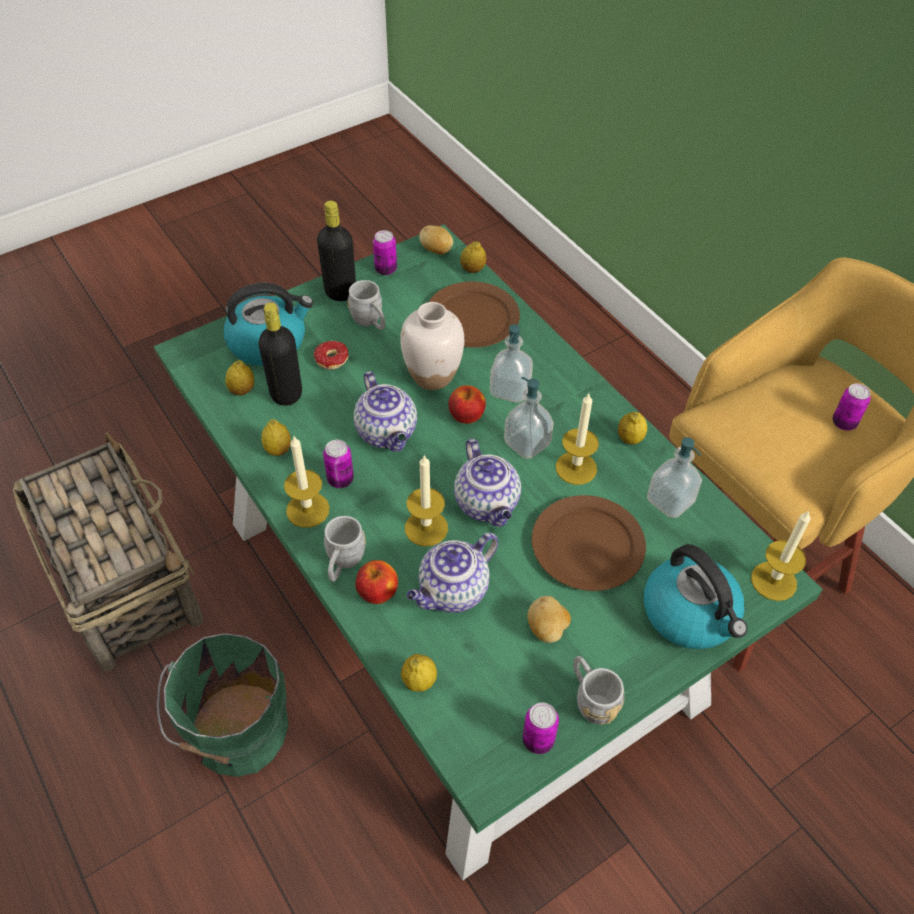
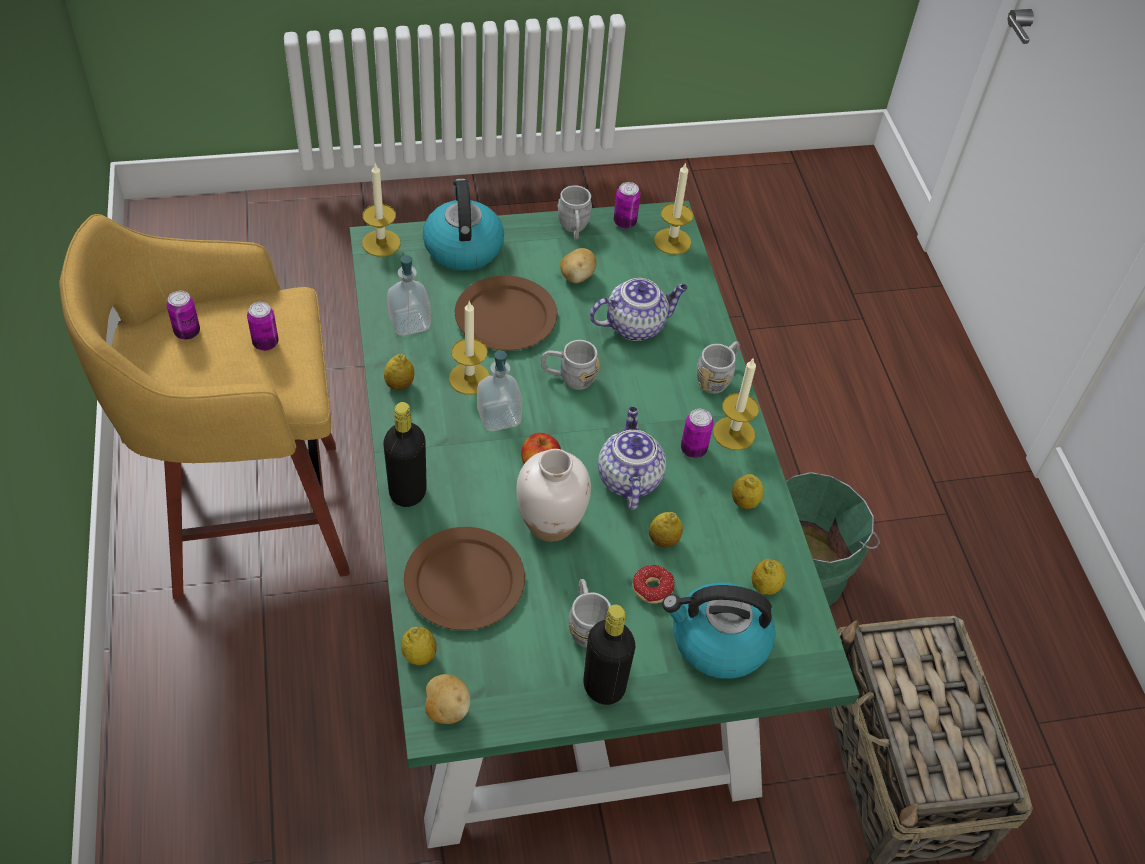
camera: 160 degrees left, 0 degrees up
(286, 394) = (717, 563): black bottle -> black bottle (407, 492)
(377, 592) = (697, 346): apple -> none
(386, 269) = (529, 702): can -> can (265, 343)
(419, 681) = (691, 280): lemon -> lemon (663, 540)
(426, 528) = (634, 379): candle -> candle (672, 241)
(488, 504) = (569, 378): teapot -> grey mug
(510, 390) = (479, 476): soap dispenser -> none

